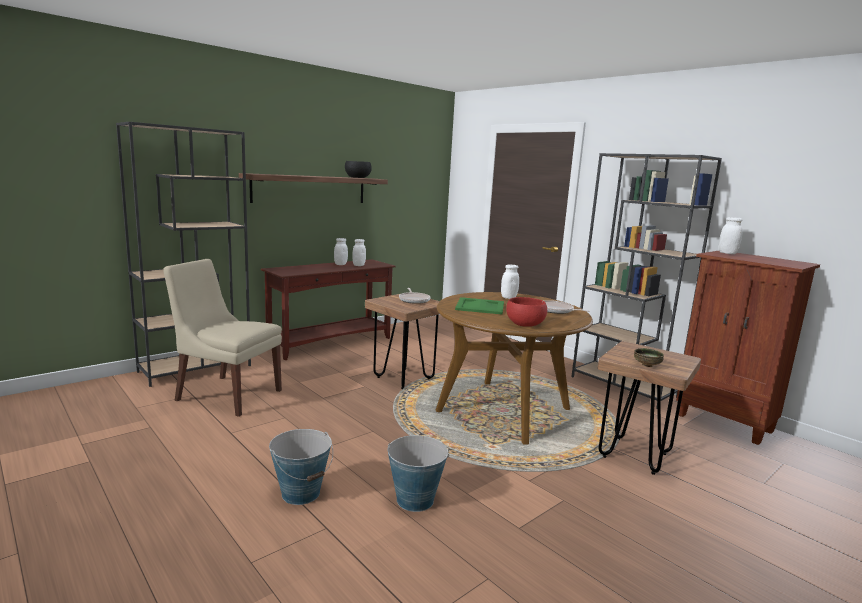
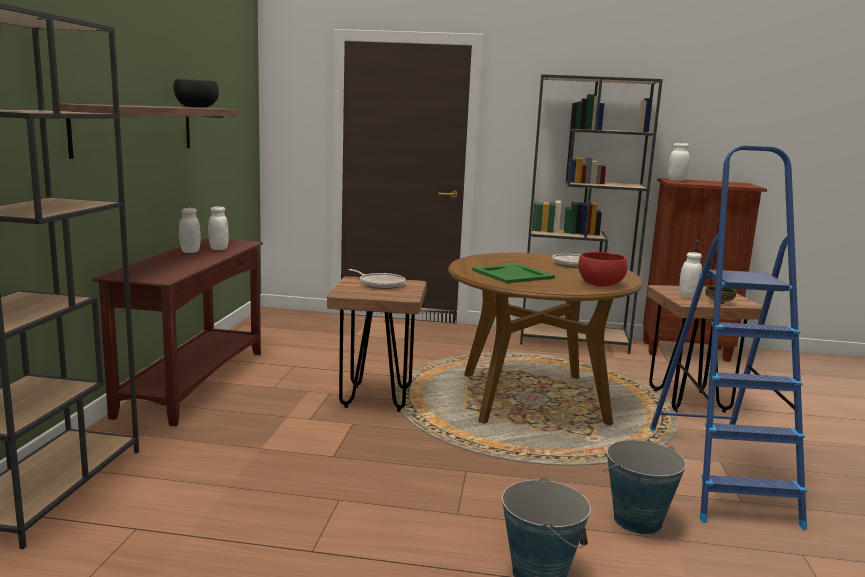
camera: 40 degrees left, 0 degrees up
(226, 395) = (192, 505): beige chair -> none
(508, 297) = (502, 259): white jar -> white jar (688, 296)
(543, 505) = (718, 473): none -> blue step ladder

